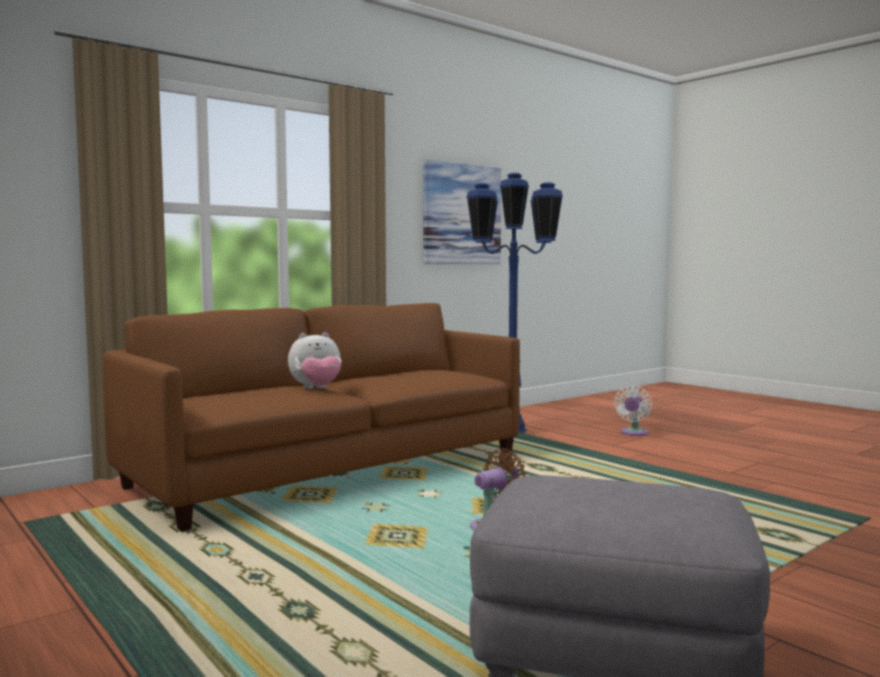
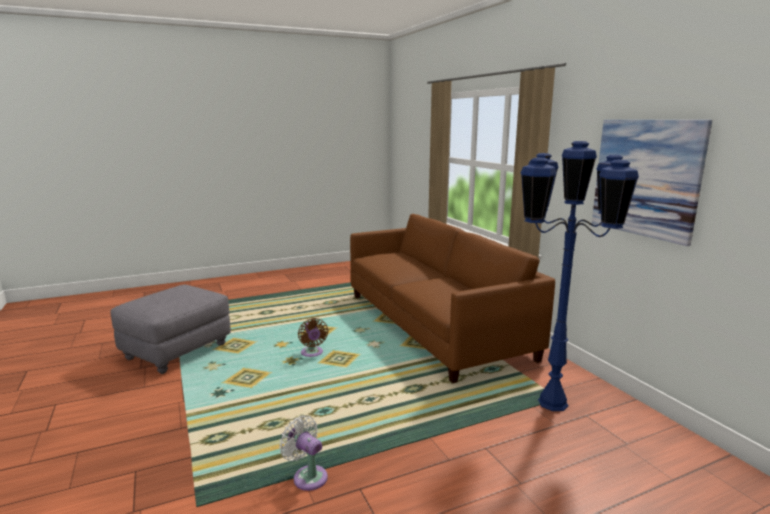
camera: 105 degrees right, 10 degrees up
(316, 389) = (411, 271): plush toy -> none
(633, 433) = (544, 483): white fan -> white fan (307, 476)

